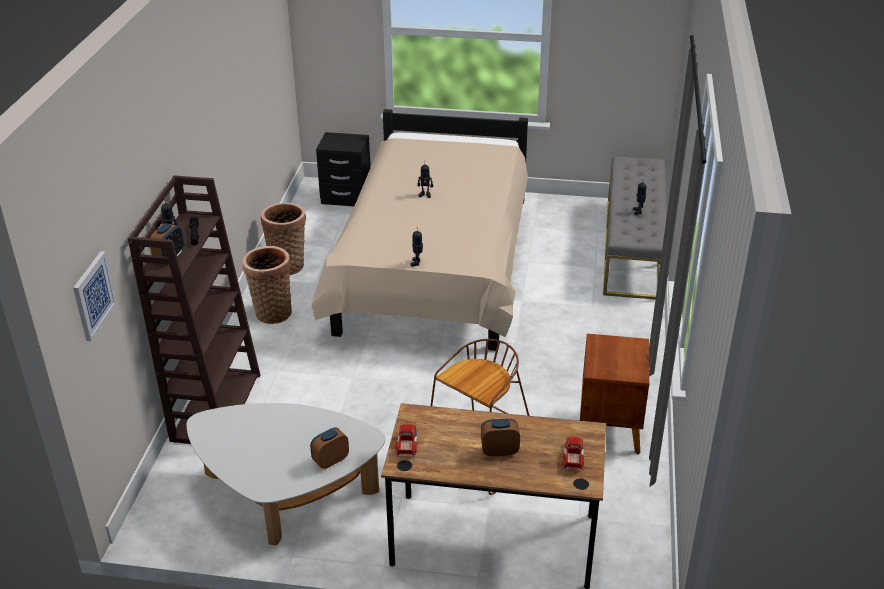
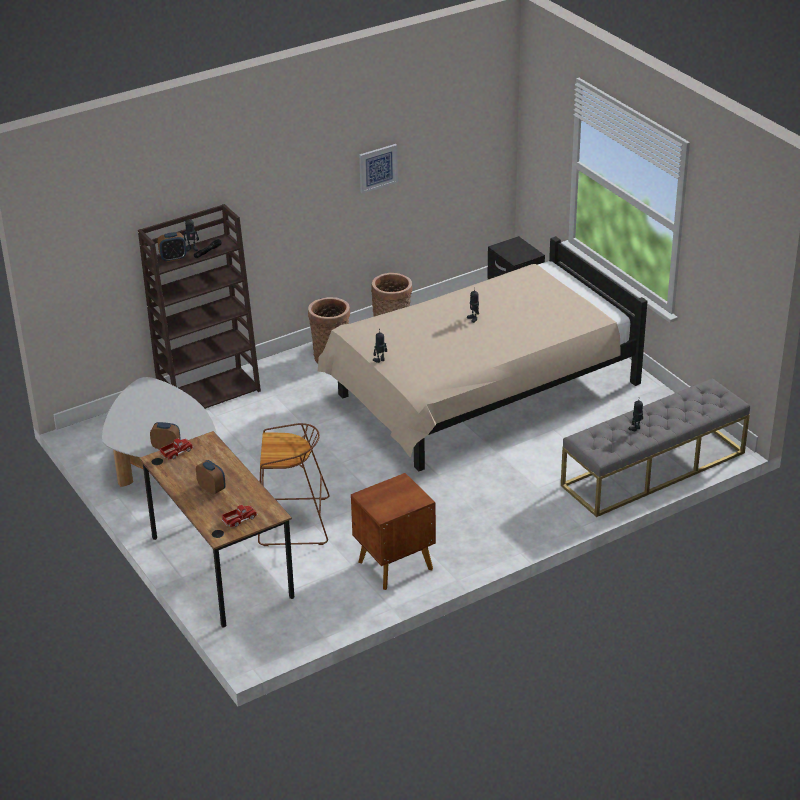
camera: 50 degrees right, 0 degrees up
(93, 295) = (82, 254): picture -> picture (378, 168)

